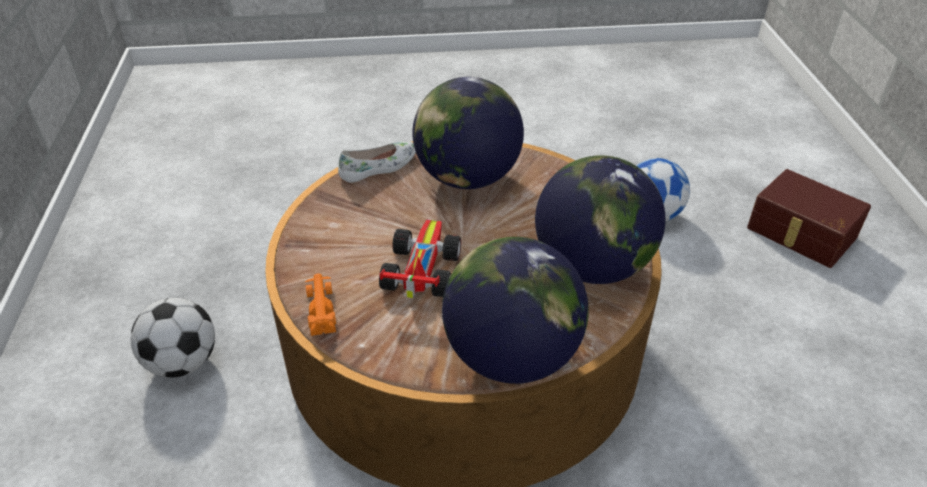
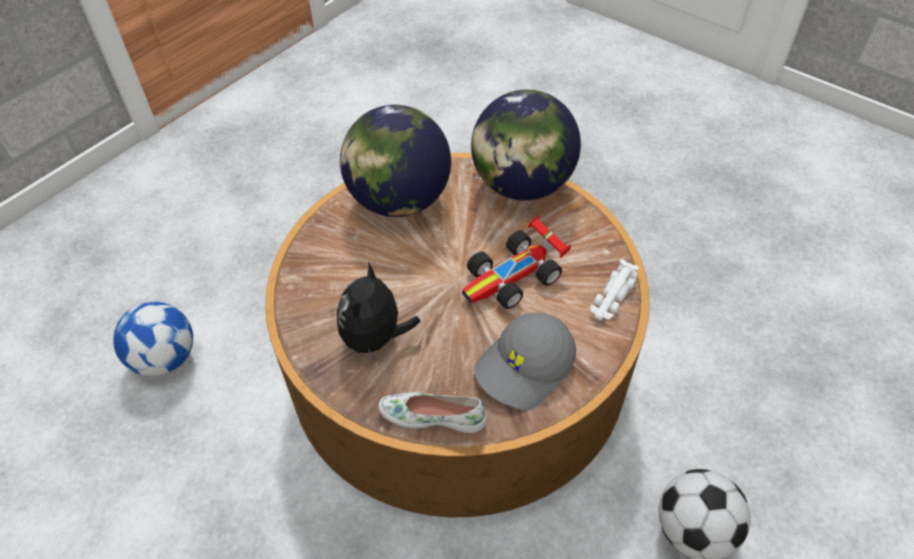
camera: 135 degrees left, 10 degrees up
(321, 307) = (612, 297): orange toy car -> white toy car
(345, 221) = (525, 368): none -> grey cap
(467, 178) = (375, 339): globe -> plush toy
(800, 233) = (112, 257): brown storage box -> none

